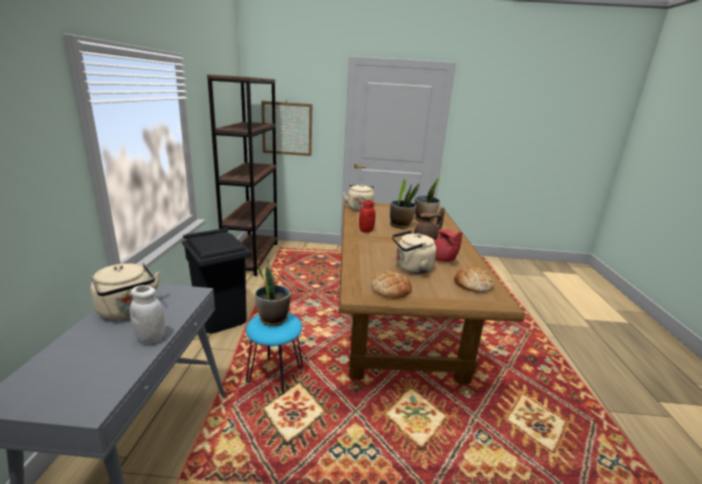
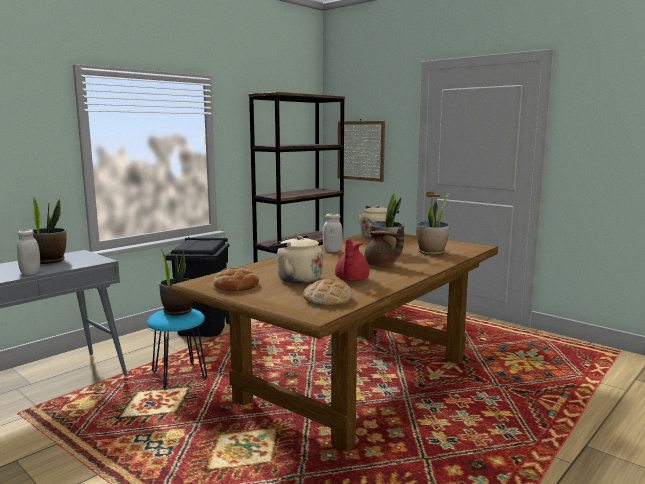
camera: 40 degrees right, 10 degrees down
(128, 311) = (49, 261): beige kettle -> potted plant
(366, 231) = (332, 251): red jar -> white jar

